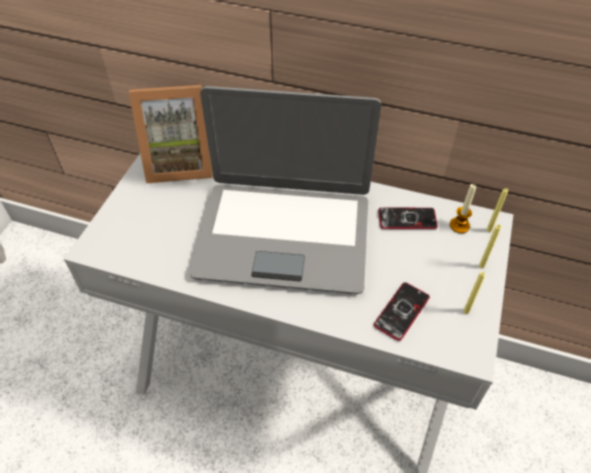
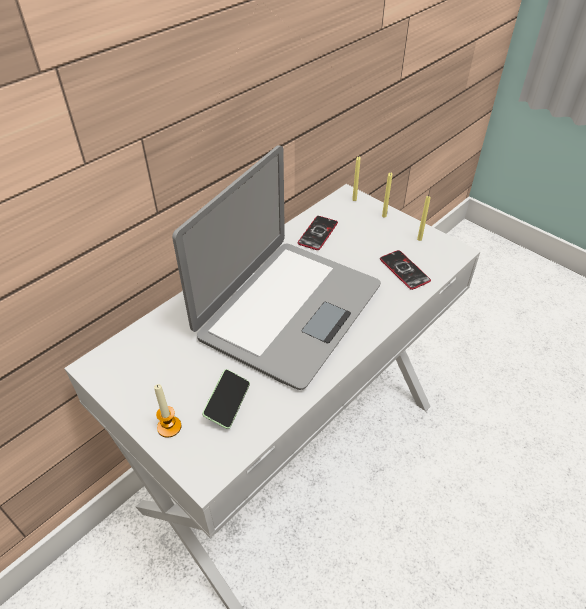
camera: 65 degrees left, 5 degrees down
(160, 235) = (227, 403): none -> phone
(179, 163) = (134, 359): picture frame -> none
(459, 225) = (341, 211): candle -> candle (169, 427)

